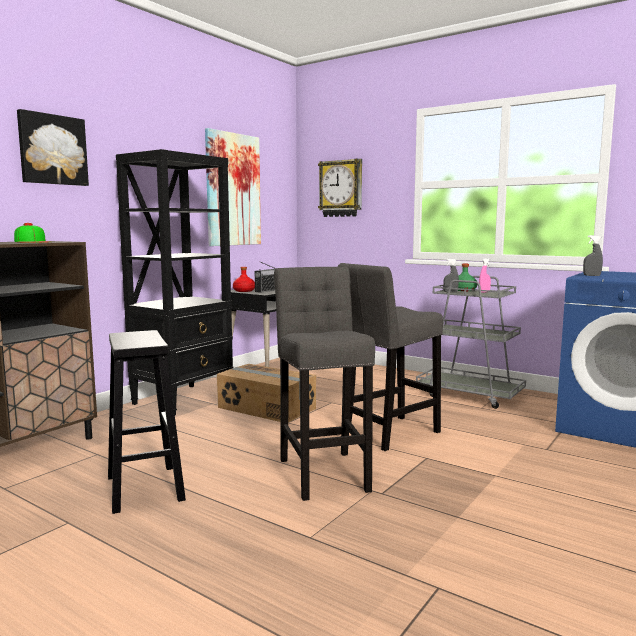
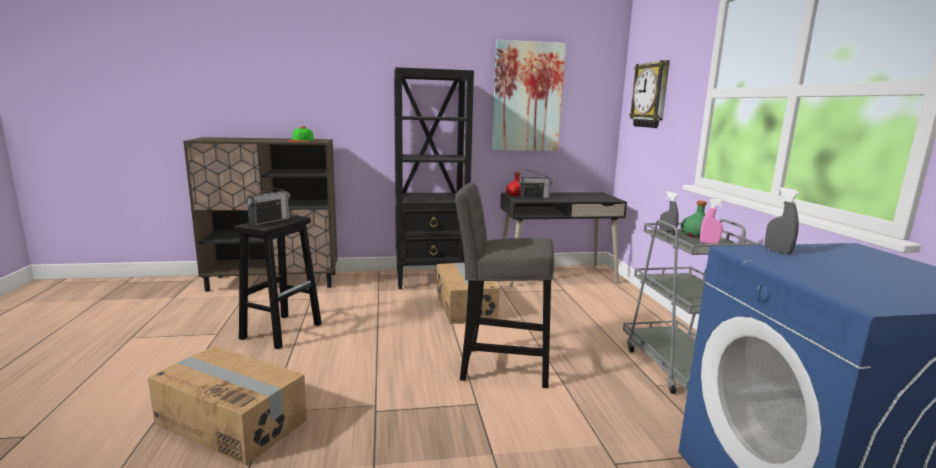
camera: 45 degrees right, 5 degrees up
(52, 150) = (342, 71): picture -> none
(133, 339) = (269, 221): none -> radio
(298, 559) = (232, 421): none -> cardboard box
(323, 472) = (382, 373): grey stool -> none

